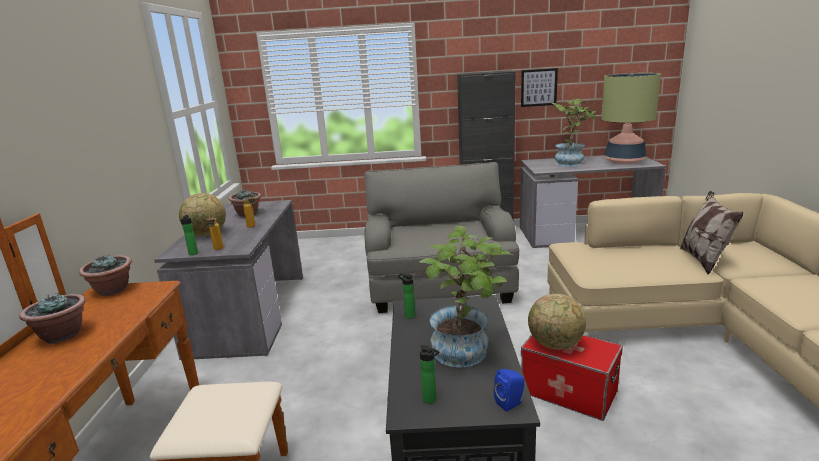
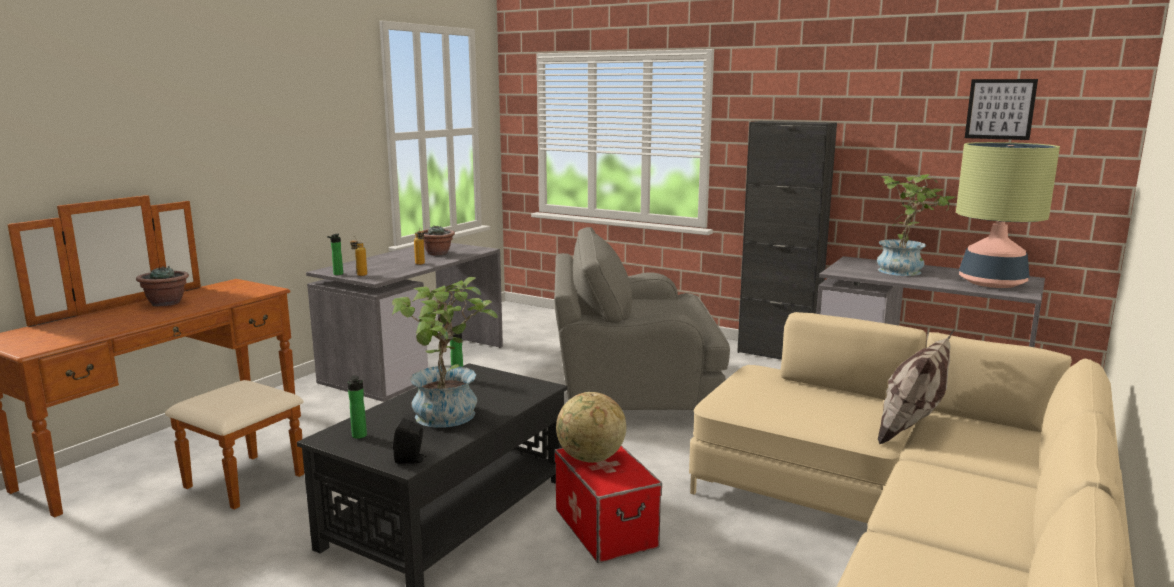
camera: 30 degrees right, 5 degrees down
(113, 290) = (239, 284): potted plant -> none
(207, 235) = (374, 263): globe -> none
(439, 283) = (632, 390): grey armchair -> grey armchair turned 120 degrees counterclockwise
(510, 403) = (411, 460): blue speaker -> black speaker
(539, 87) = (880, 151): picture -> picture (1000, 109)

